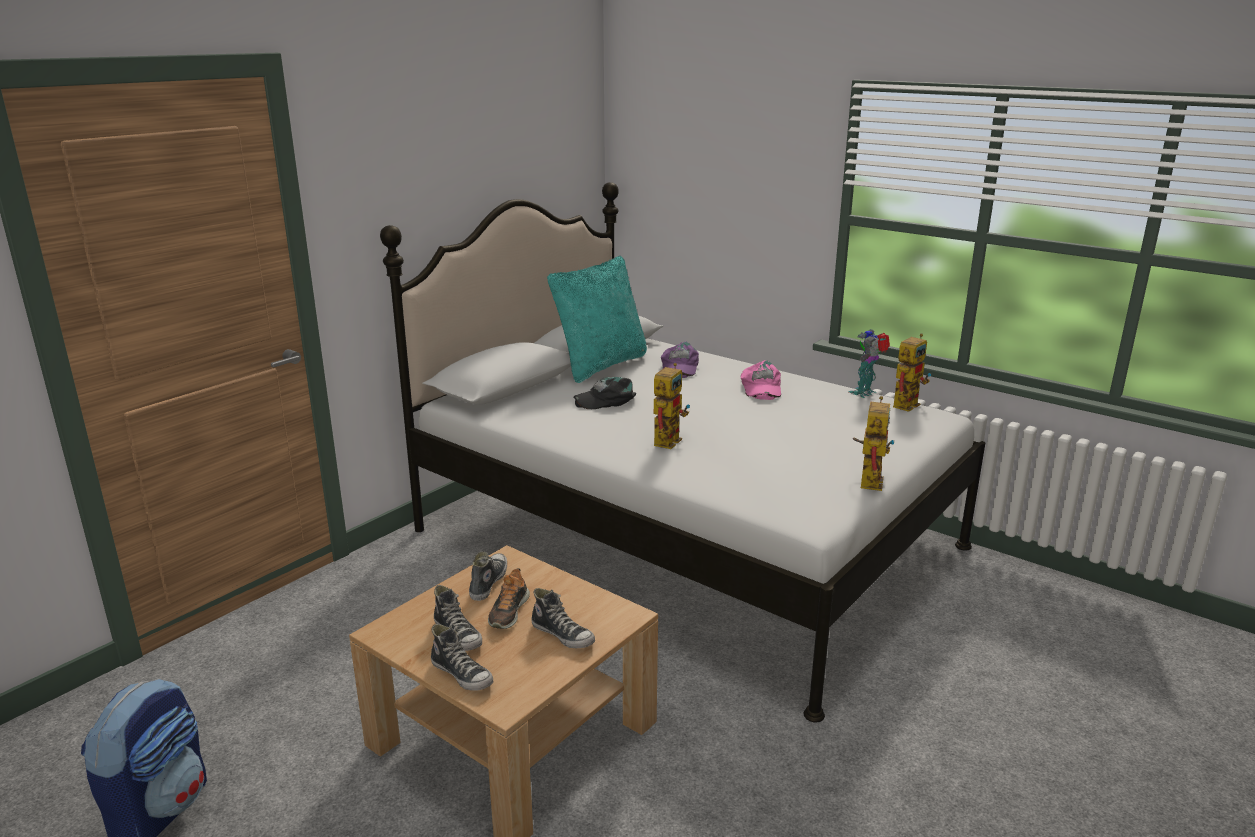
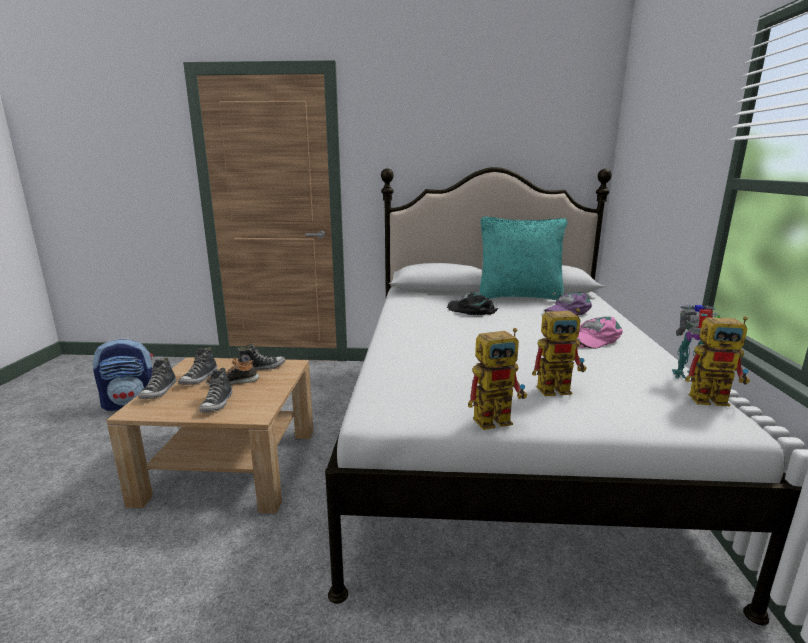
camera: 55 degrees right, 5 degrees down
(667, 439) = (441, 336): toy robot -> toy robot (559, 388)

